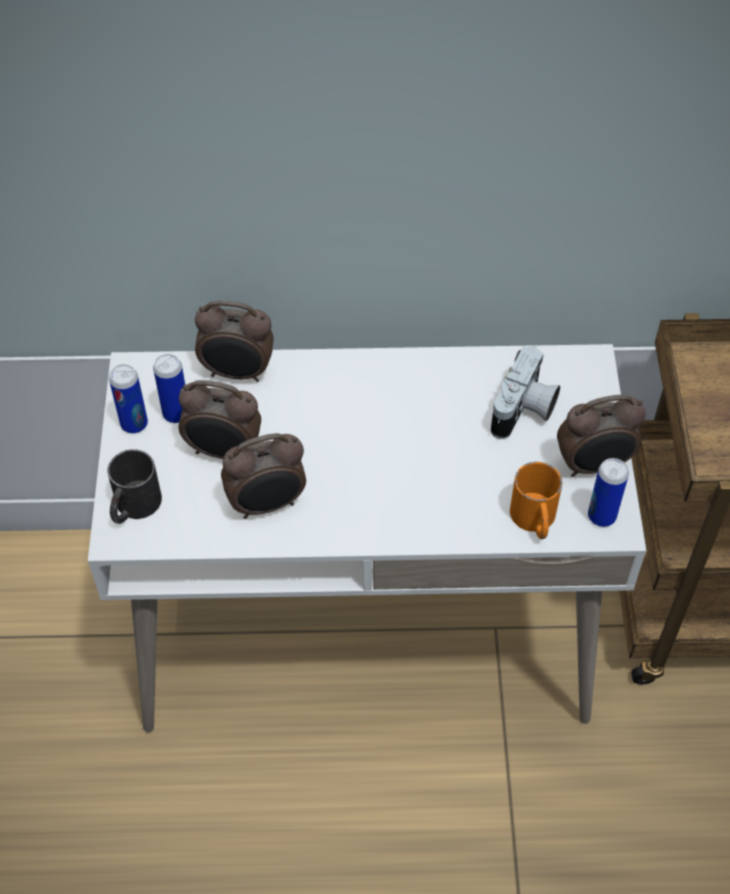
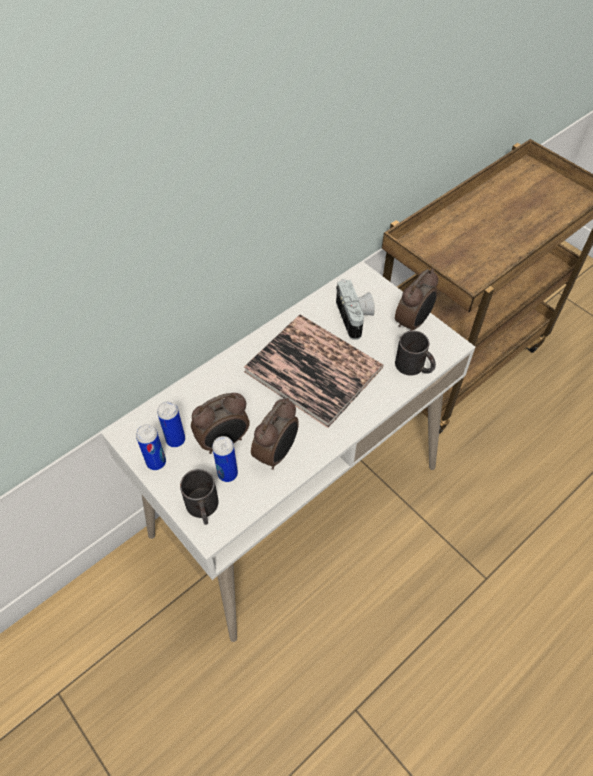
camera: 40 degrees left, 0 degrees up
(237, 373) = (189, 394): alarm clock -> none
(405, 439) = (313, 369): none -> book
(534, 520) = (414, 367): orange mug -> black mug
(601, 516) = (441, 344): can -> can (227, 474)

